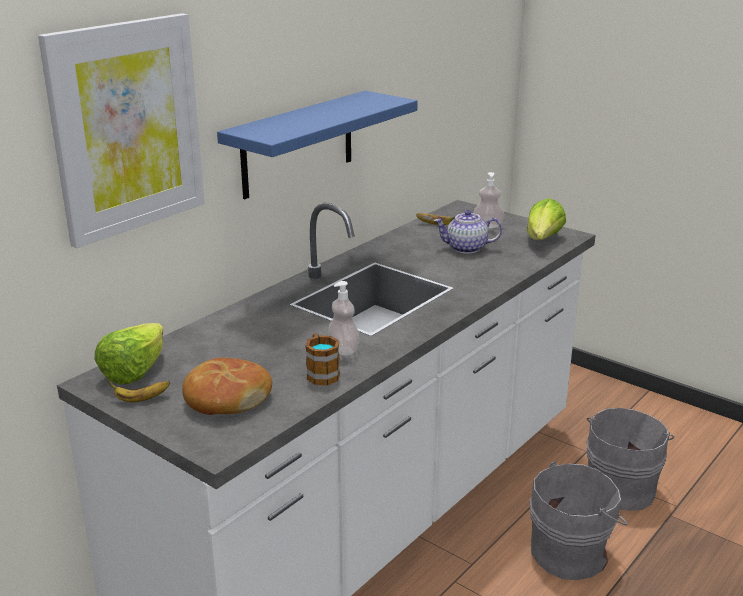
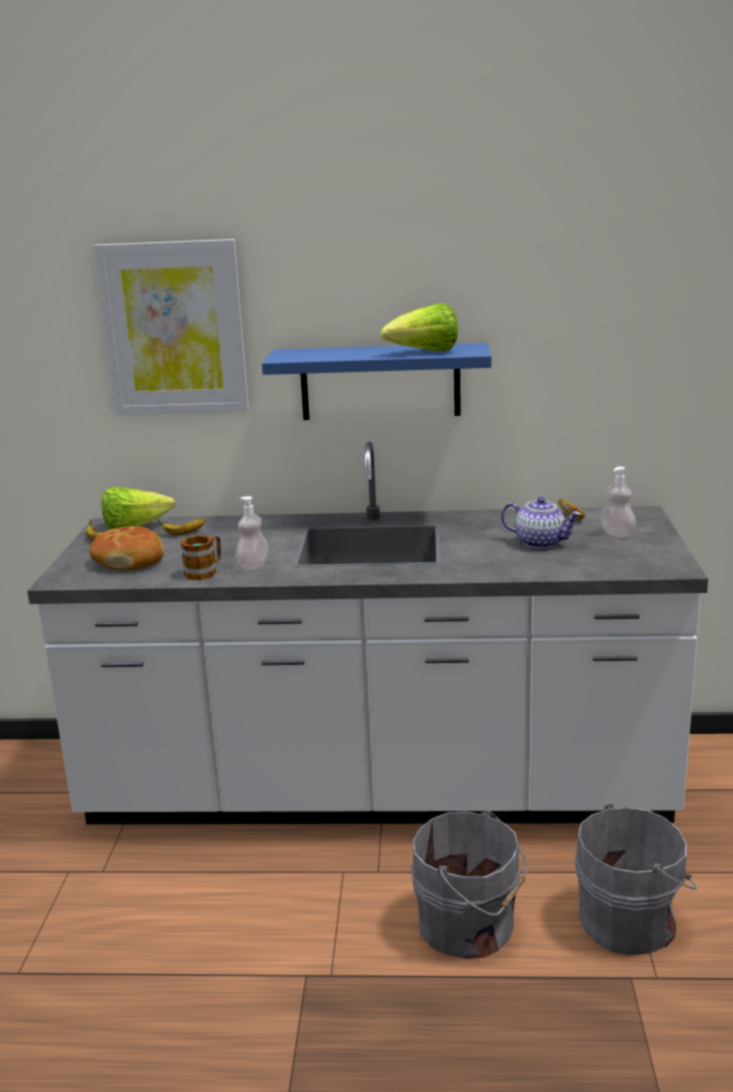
camera: 55 degrees right, 5 degrees down
(201, 354) = (183, 533): none -> banana
(466, 248) = (540, 542): teapot -> teapot turned 150 degrees clockwise
(543, 240) = (633, 562): lettuce -> lettuce (424, 353)

